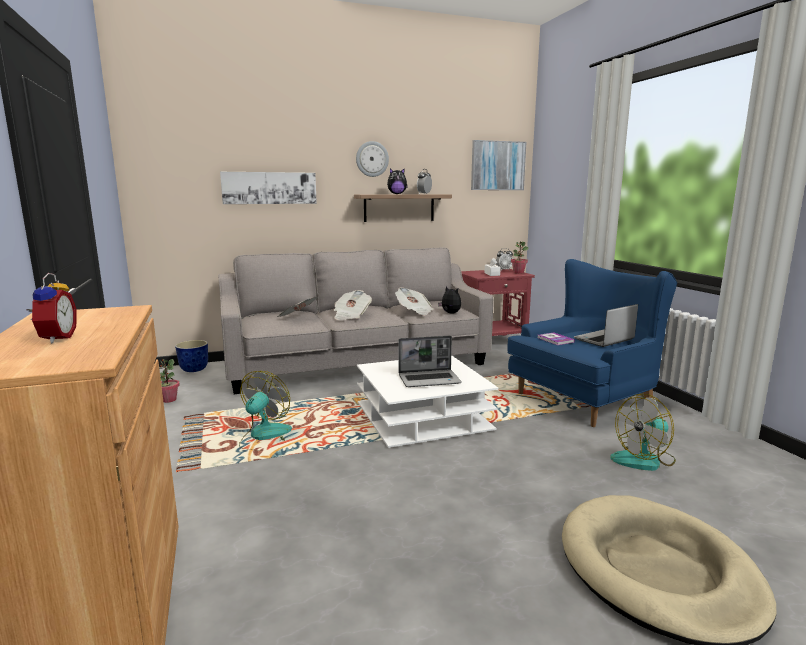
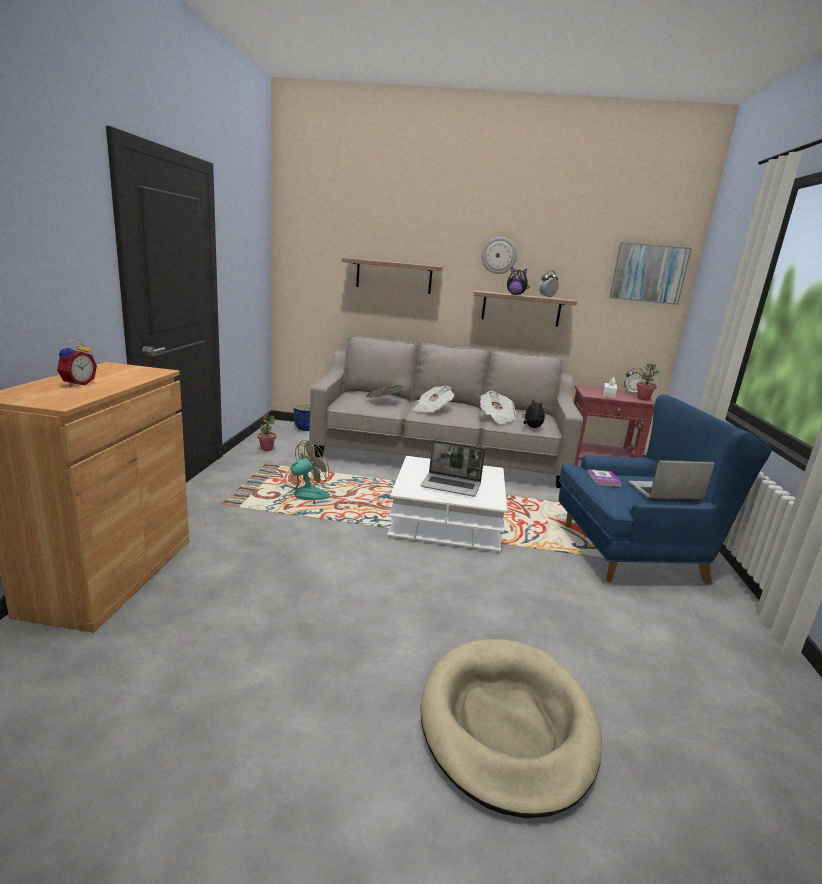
camera: 25 degrees right, 5 degrees up
(269, 188) = (394, 276): picture -> shelf
(644, 459) = (624, 630): fan -> none

